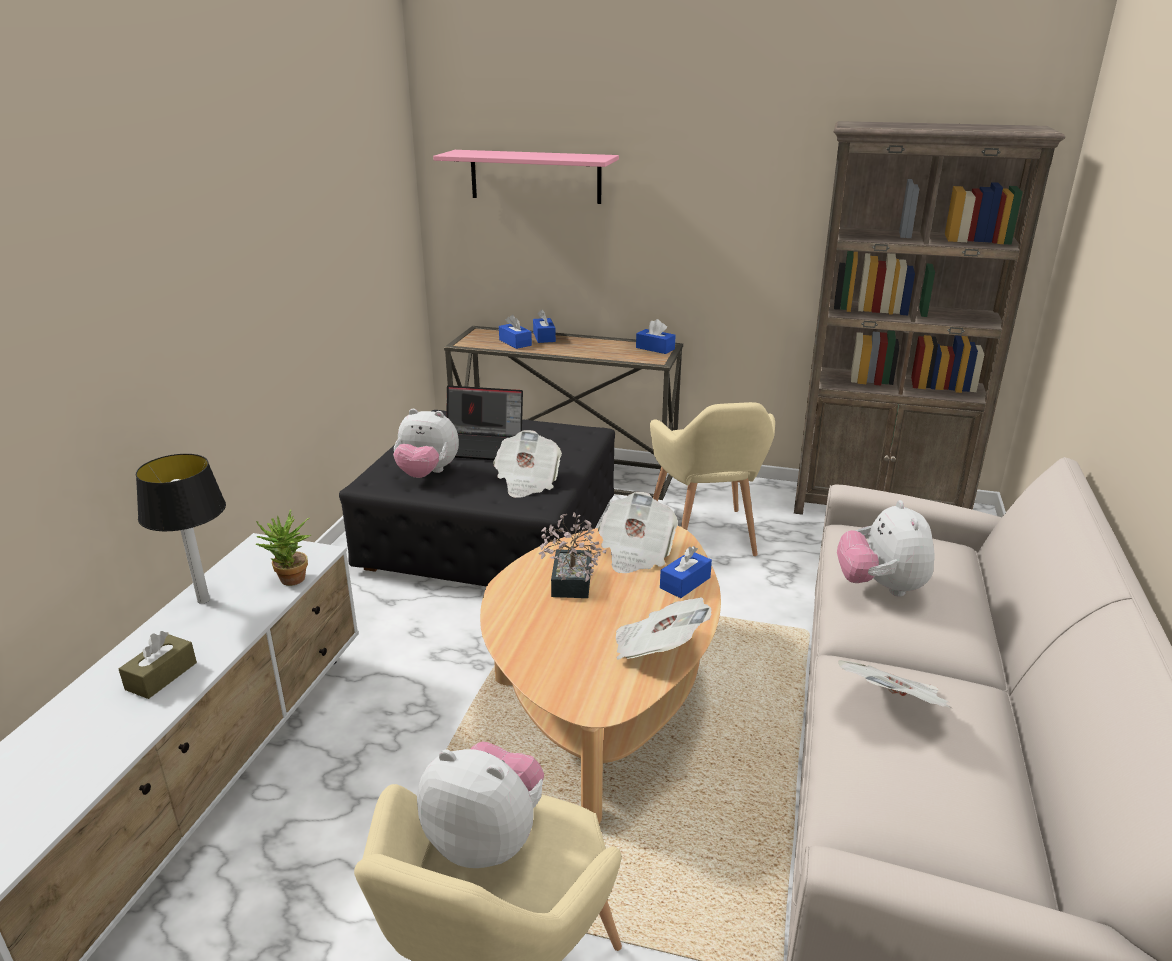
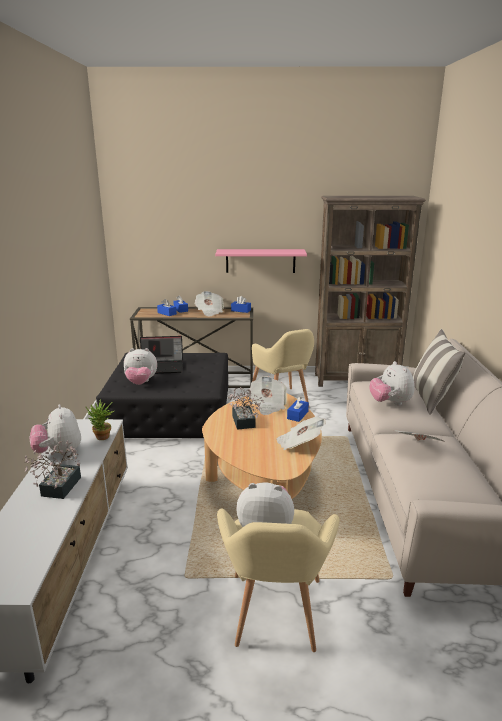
camera: 15 degrees left, 5 degrees down
(161, 676) = (58, 489): brown tissue box -> potted plant
(204, 600) = (59, 453): table lamp -> plush toy
(527, 481) = (196, 380): newspaper -> newspaper (209, 312)
(535, 176) = (171, 227): pink shelf -> pink shelf (260, 261)
(983, 589) = (431, 399): none -> pillow

